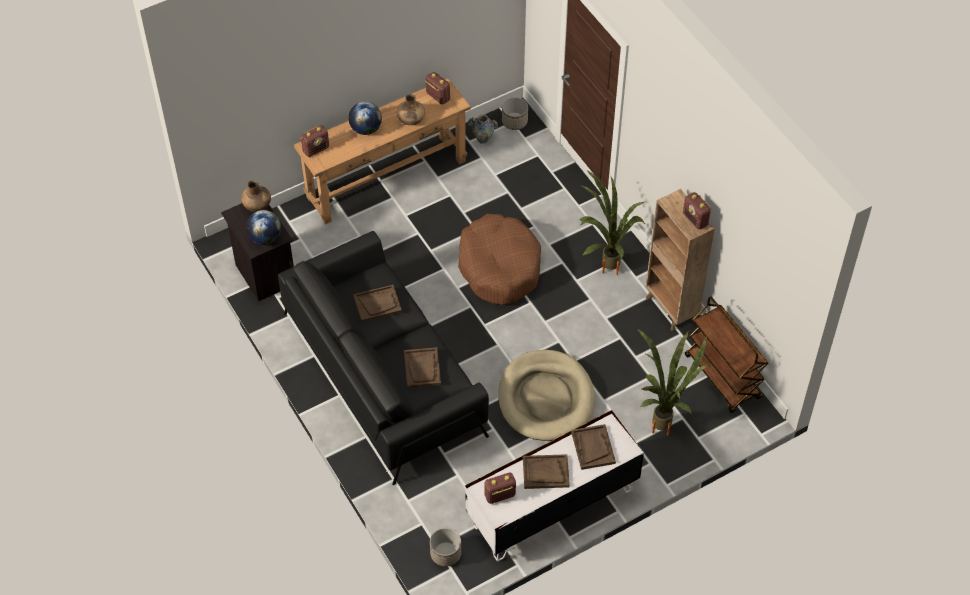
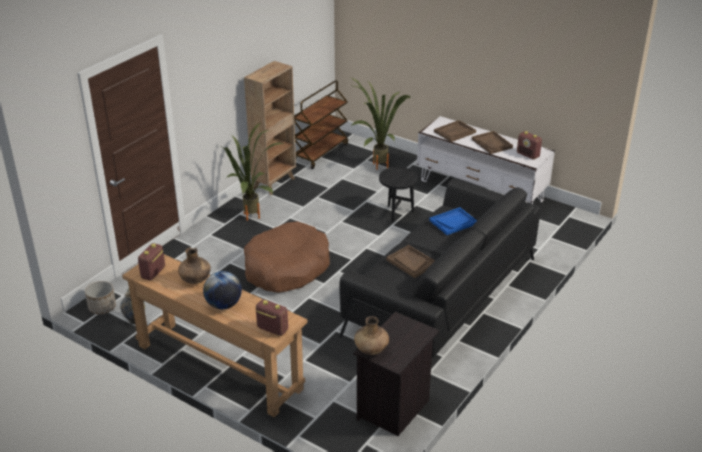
camera: 115 degrees left, 20 degrees down
(265, 238) = (407, 329): globe -> none
(422, 368) = (453, 222): brown tray -> blue tray
(445, 554) = (561, 221): planter -> none
(546, 398) = (397, 214): beige dog bed -> black side table
(695, 219) = (271, 67): radio -> none

